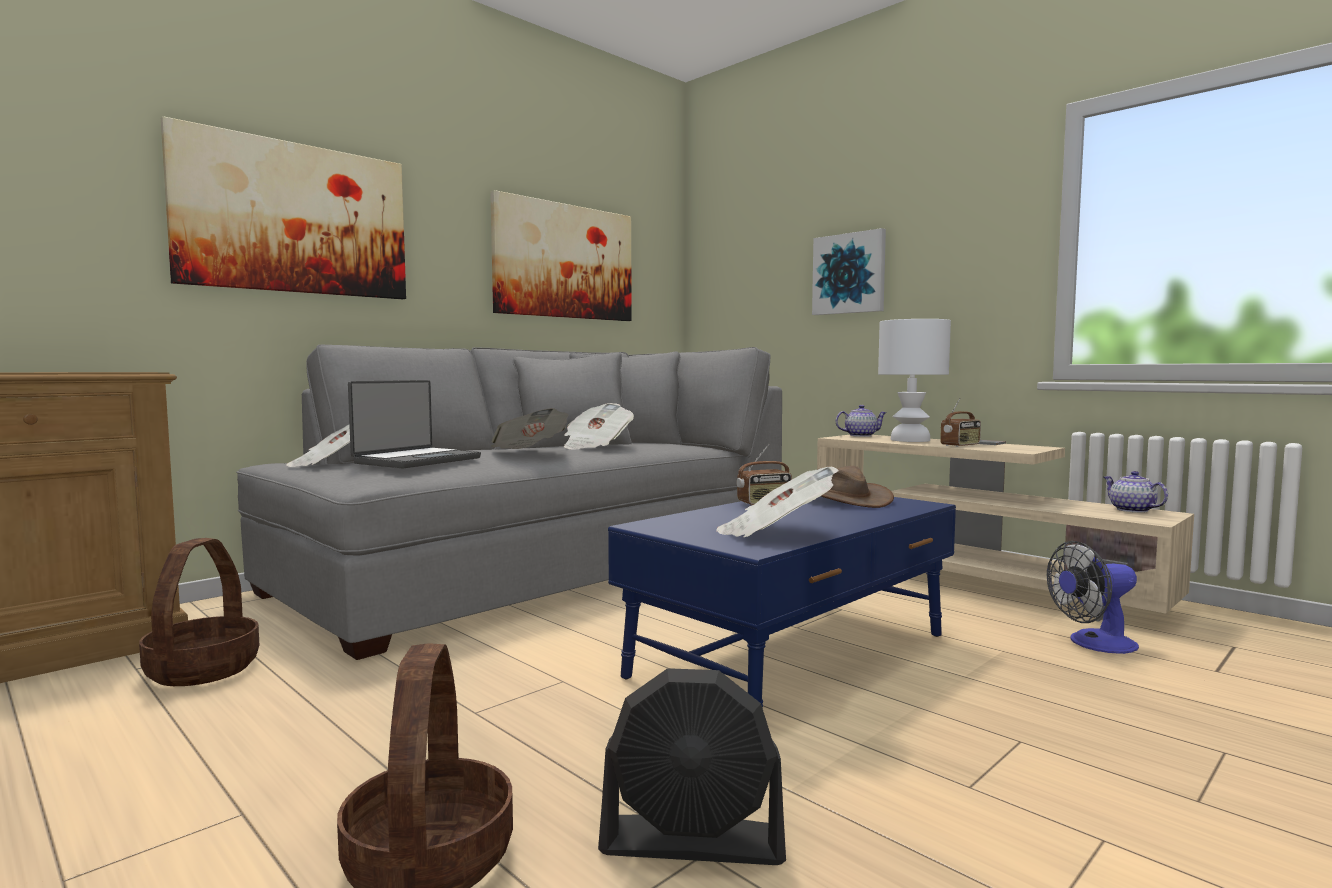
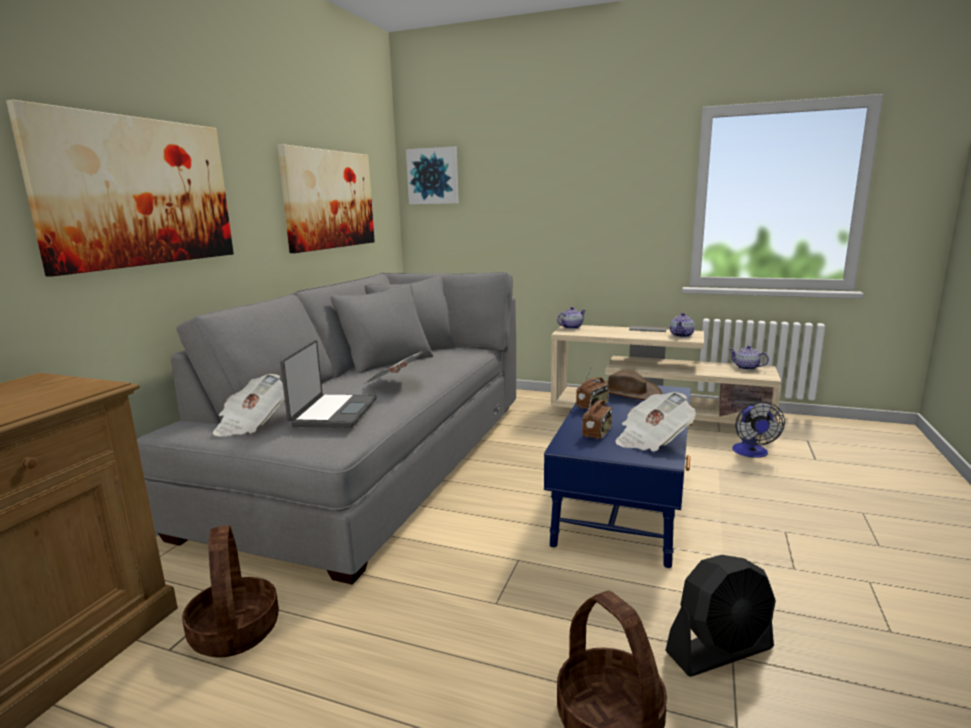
camera: 25 degrees left, 10 degrees up
(595, 446) = (421, 365): newspaper -> none
(849, 274) = (546, 208): picture -> picture (433, 176)
(911, 440) = (611, 331): white table lamp -> none
(960, 445) = (650, 335): radio -> radio (597, 433)
(1013, 448) = (681, 335): none -> teapot
(1093, 644) = (752, 453): fan -> fan turned 45 degrees counterclockwise

